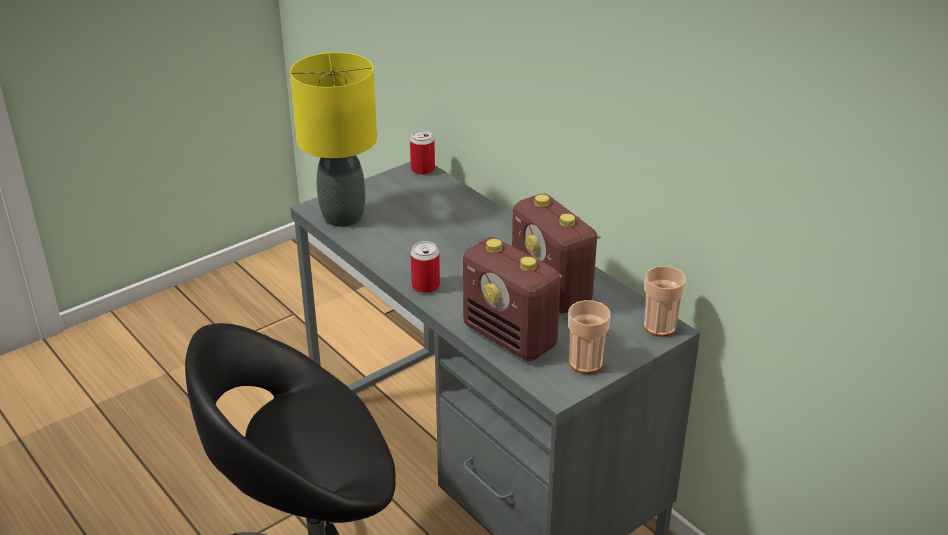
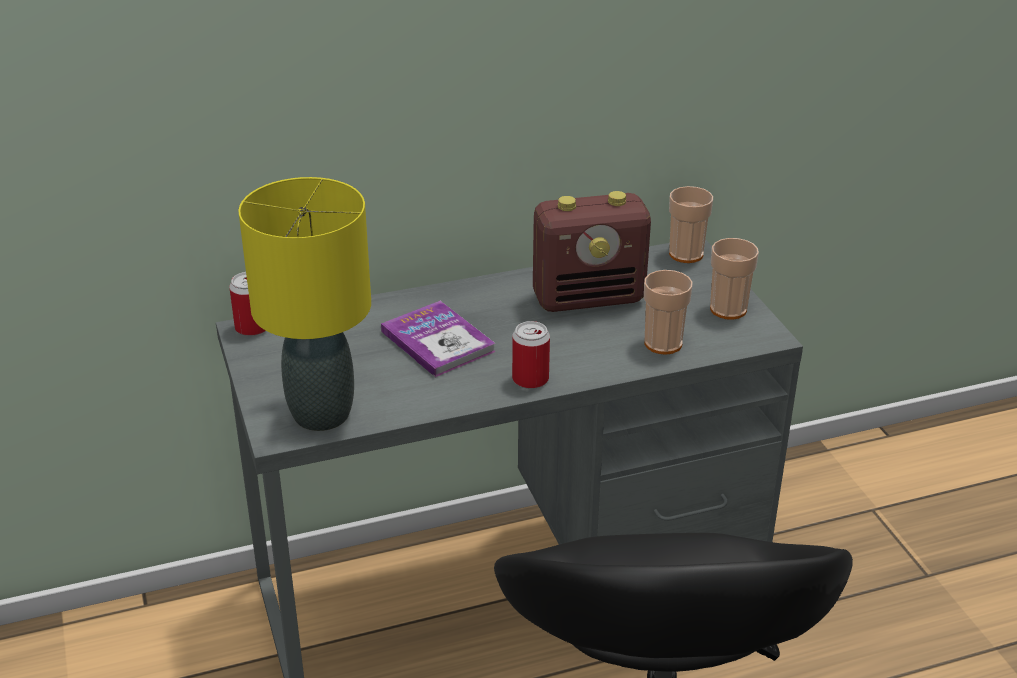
camera: 70 degrees left, 0 degrees up
(450, 239) = (437, 341): none -> book
(510, 337) = (663, 343): radio -> cup

